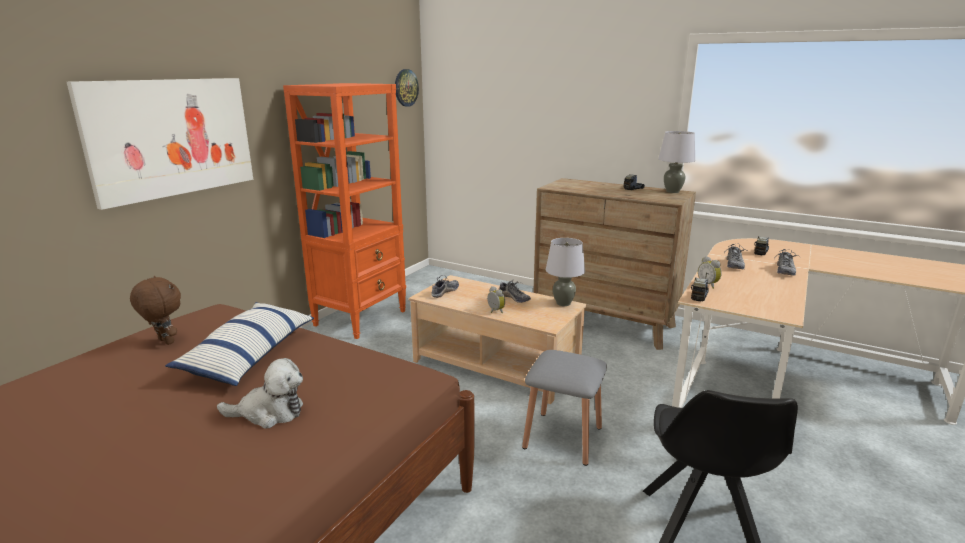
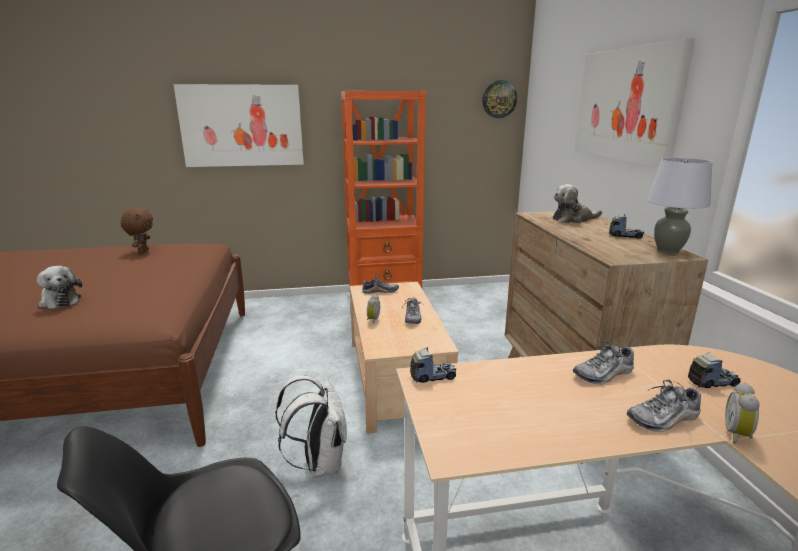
camera: 50 degrees right, 0 degrees up
(250, 354) = (139, 271): pillow -> none
(563, 303) = (439, 340): grey table lamp -> none
(563, 437) = (319, 463): grey stool -> white backpack
(572, 94) = (626, 105): none -> picture
(581, 185) = (573, 219): none -> plush toy
(708, 285) = (485, 374): alarm clock -> alarm clock (738, 435)

